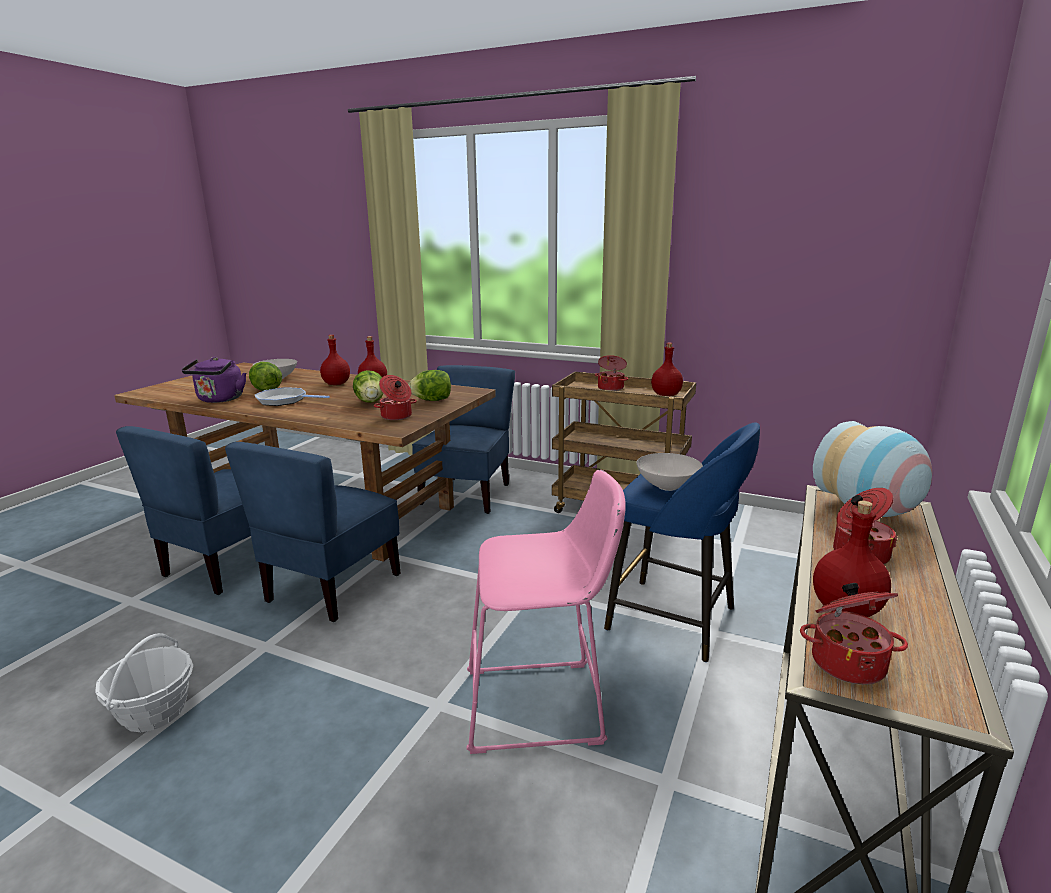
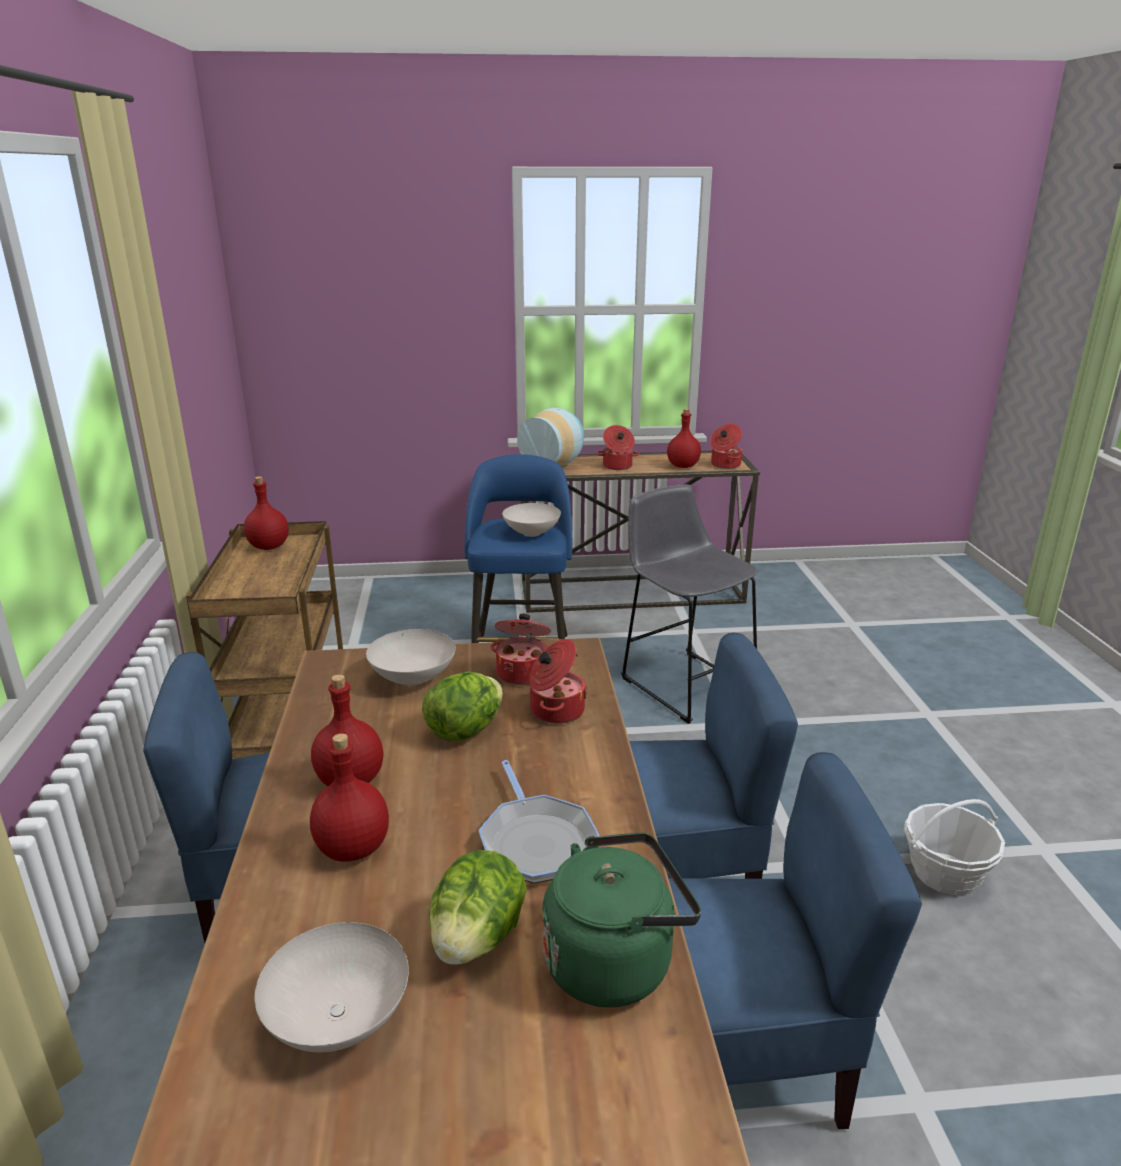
camera: 120 degrees left, 5 degrees up
(219, 400) = (614, 961): purple kettle -> green kettle
(432, 400) = (414, 677): lettuce -> white bowl
(541, 706) = (684, 683): pink stool -> grey stool
(611, 388) = (240, 581): cooking pot -> cooking pot (555, 710)

